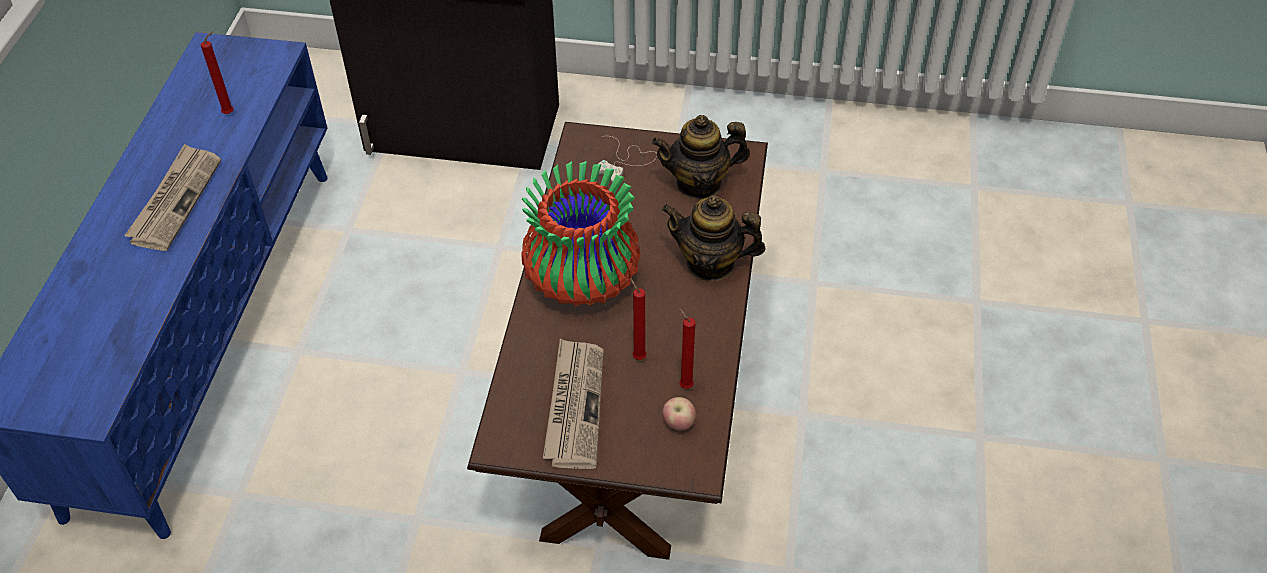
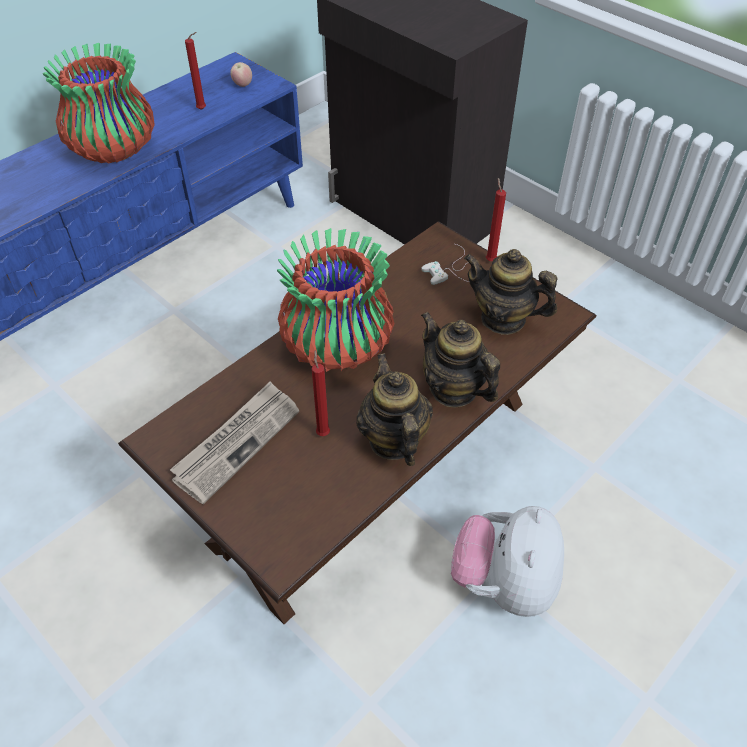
camera: 35 degrees right, 0 degrees up
(175, 200) = (114, 149): newspaper -> vase
(678, 423) = (303, 509): apple -> apple (242, 85)
(684, 385) = (338, 479): red candle -> red candle (490, 259)
(699, 330) = (393, 440): none -> teapot
(816, 416) = (504, 582): none -> plush toy

